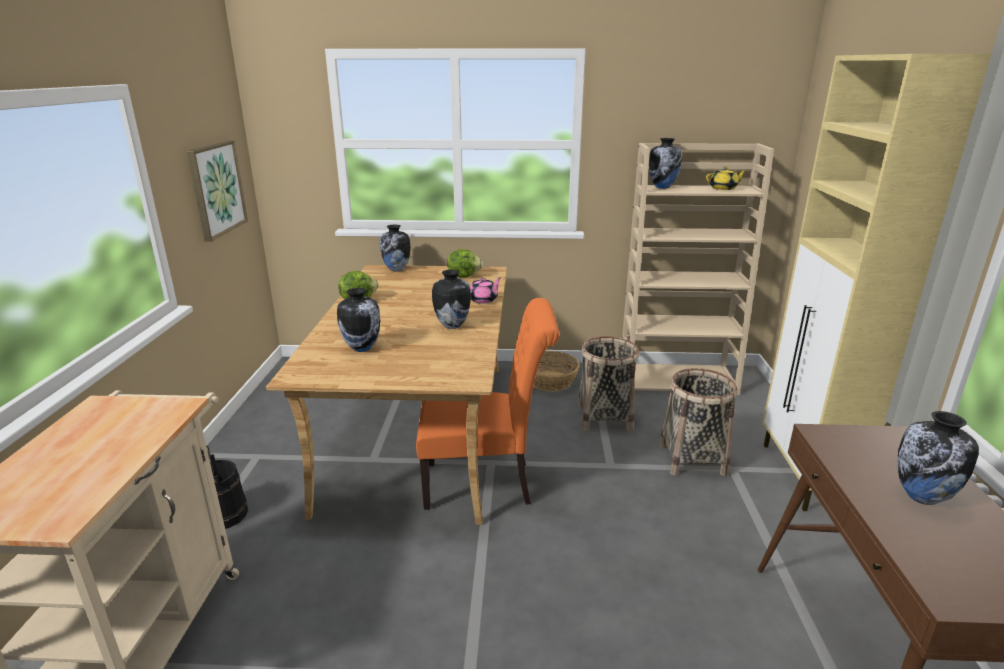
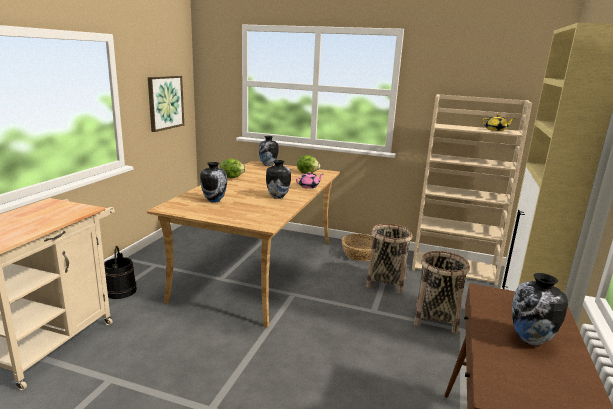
camera: 15 degrees right, 5 degrees down
(485, 483) = (283, 305): orange chair -> none
(663, 187) = (450, 125): vase -> none

